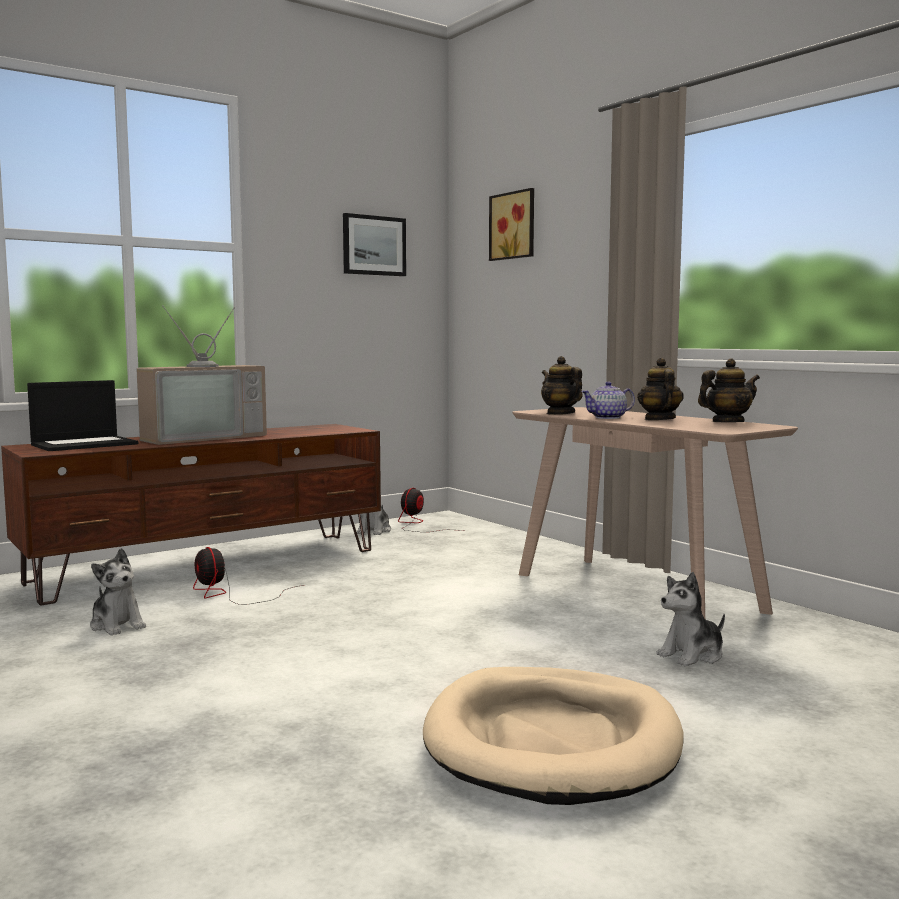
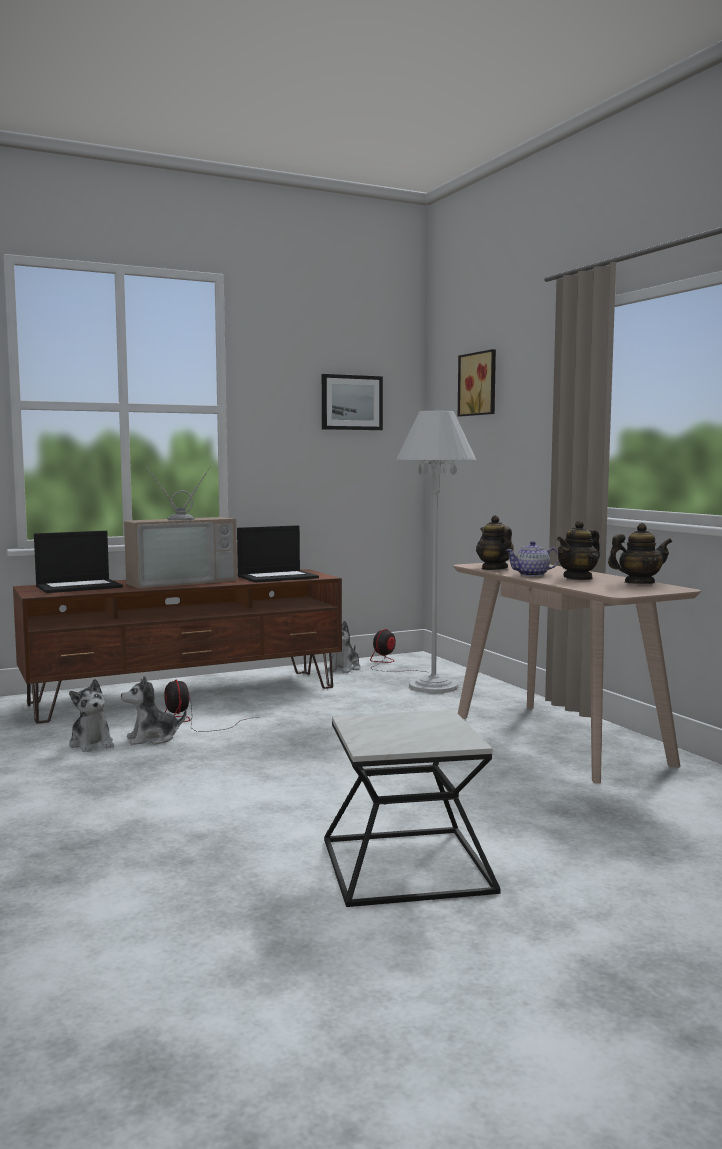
camera: 10 degrees right, 0 degrees up
(309, 431) = (278, 577): none -> laptop
(477, 545) = (433, 686): none -> white floor lamp
(552, 742) = (407, 865): beige dog bed -> side table
(659, 419) = (578, 578): teapot -> teapot turned 135 degrees counterclockwise
(692, 655) = (576, 800): plush toy -> plush toy (152, 739)

